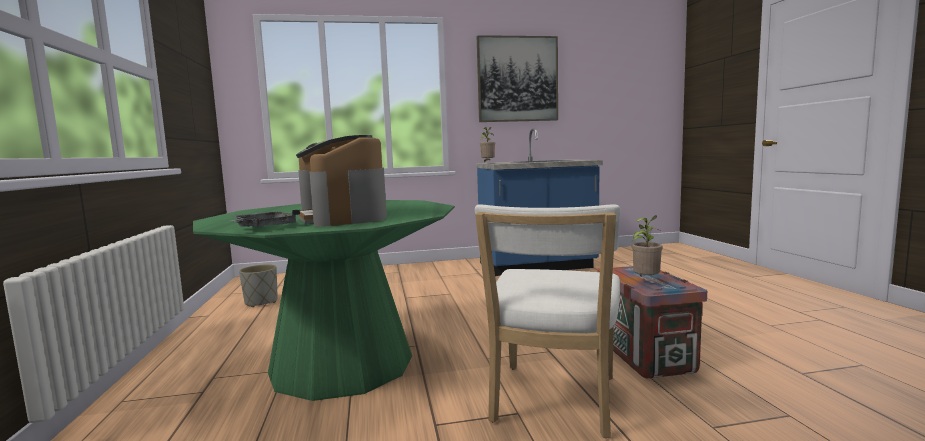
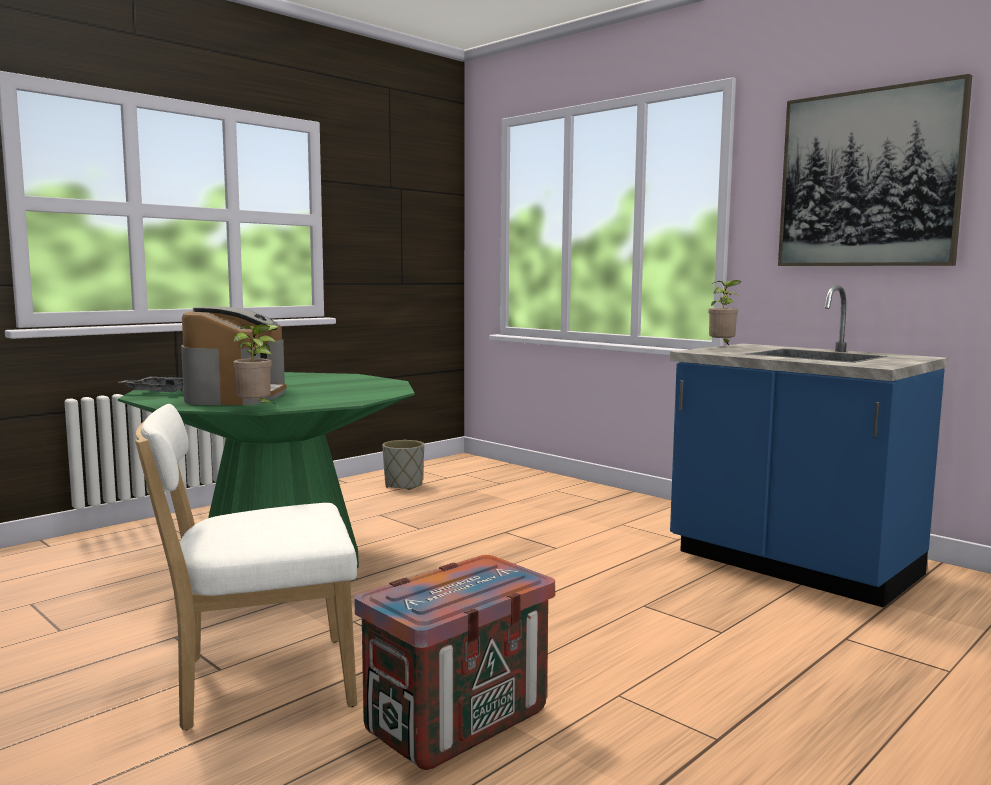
camera: 55 degrees right, 0 degrees up
(343, 217) = (235, 395): coffee machine -> coffee machine turned 150 degrees clockwise
(646, 281) = (423, 585): potted plant -> potted plant (257, 409)

